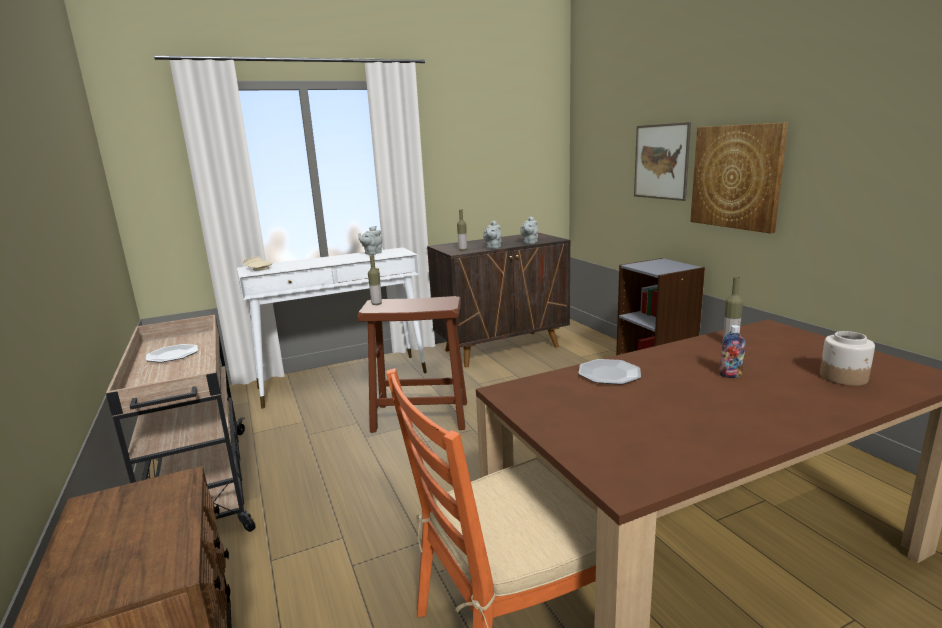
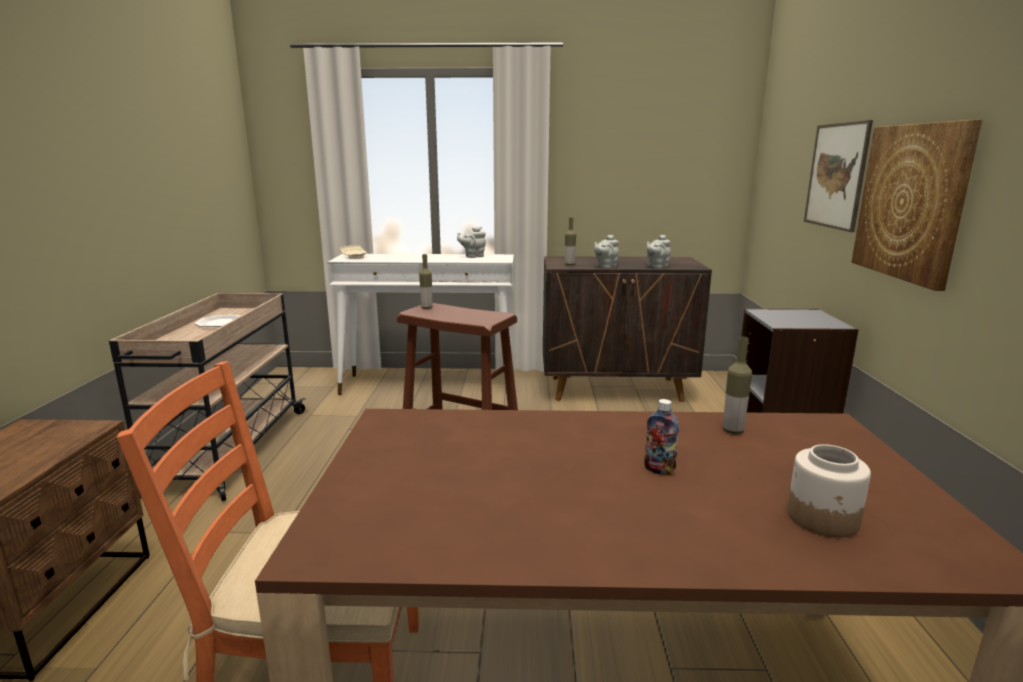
camera: 25 degrees right, 0 degrees up
(609, 373) = (519, 428): plate -> none

